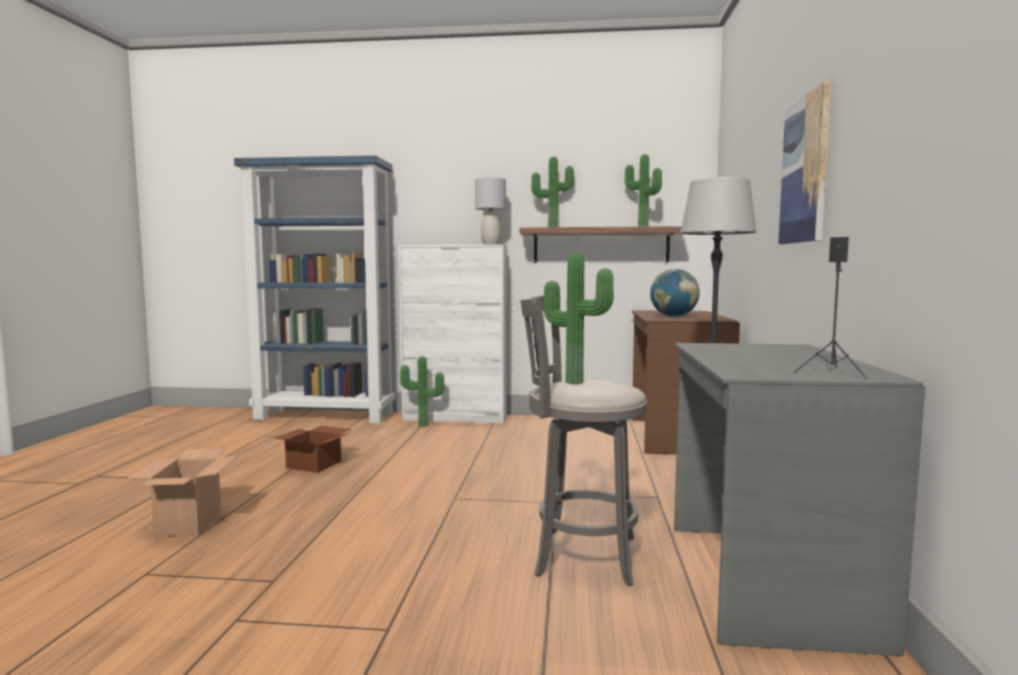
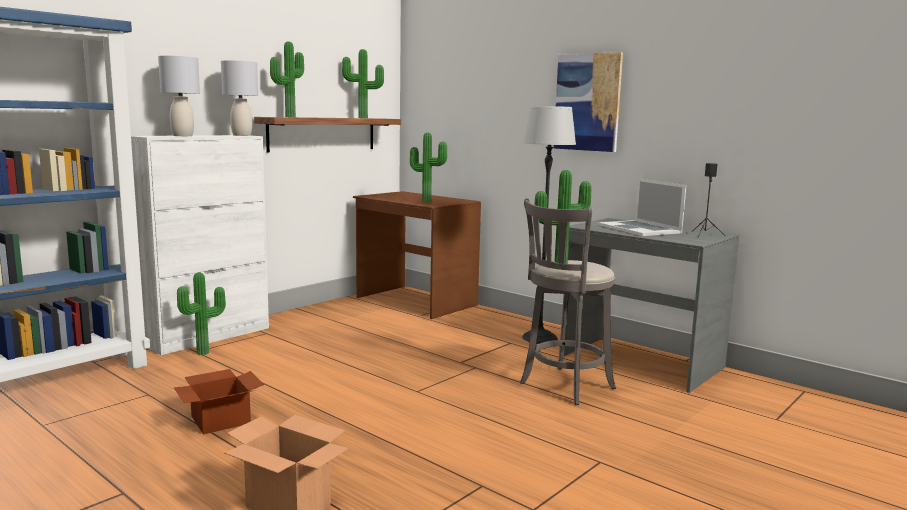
camera: 55 degrees left, 5 degrees up
(437, 244) = (182, 136): none -> grey table lamp
(673, 317) = (427, 201): globe -> potted plant
(761, 355) = (639, 229): none -> laptop

